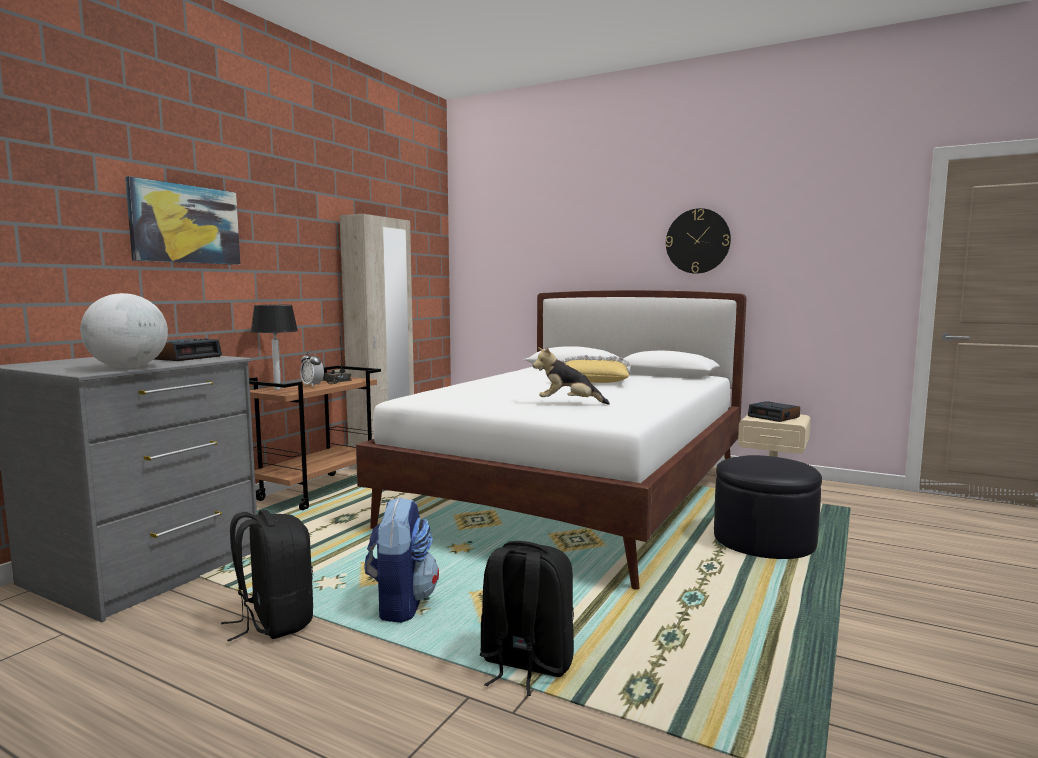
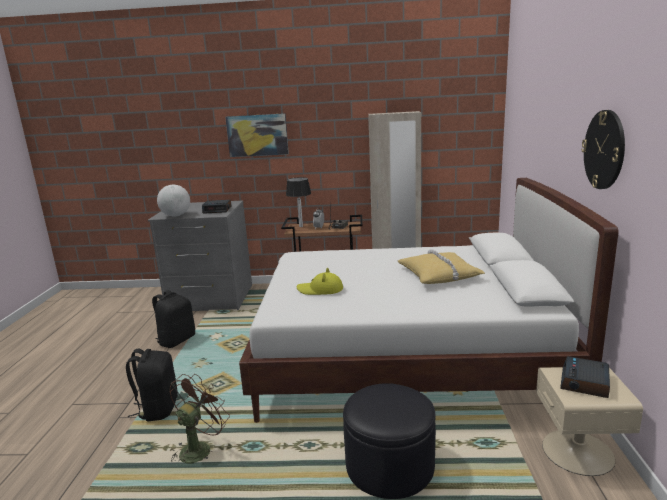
camera: 65 degrees right, 10 degrees up
(401, 604) = (204, 359): backpack -> none
(568, 404) = (320, 290): plush toy -> yellow hat
(673, 637) = (199, 448): none -> brown fan

